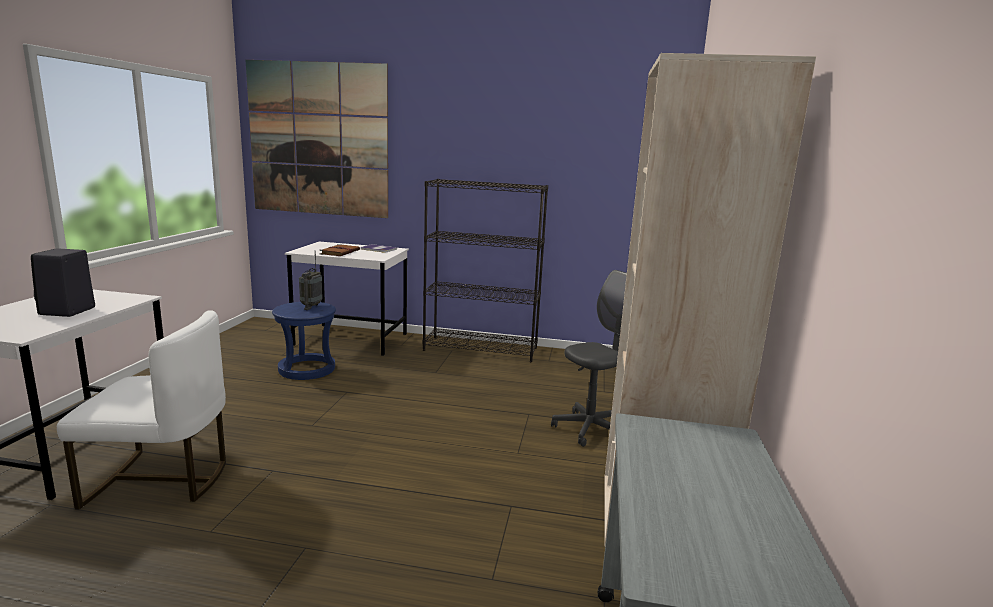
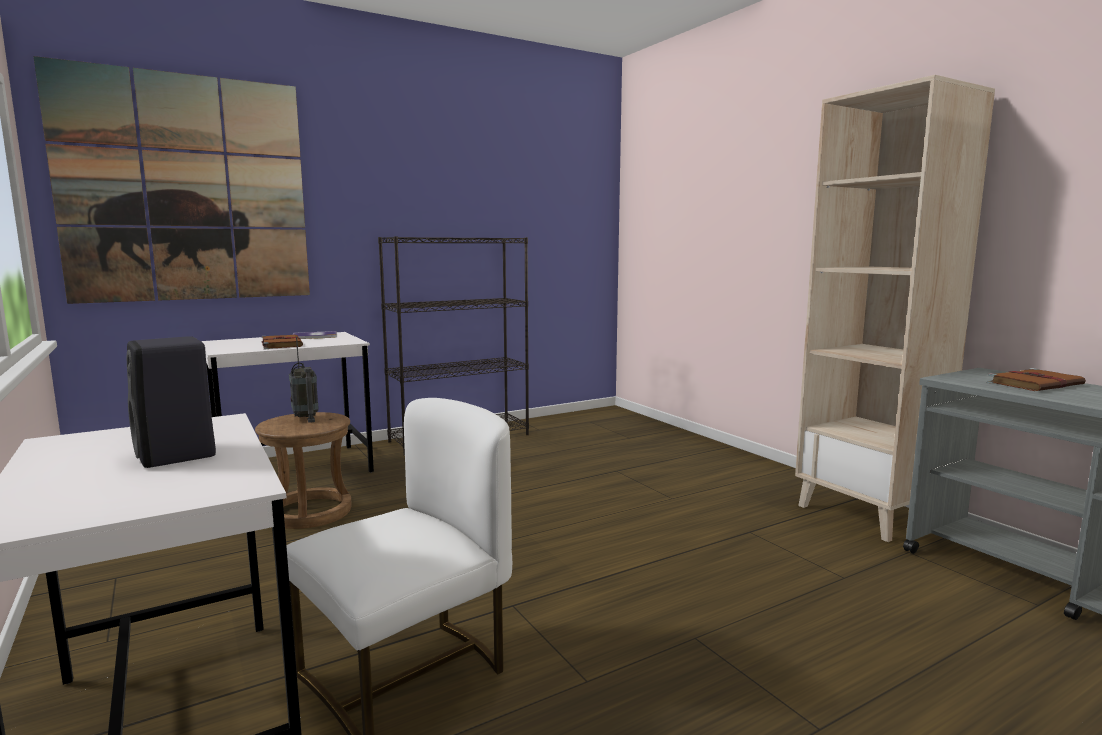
camera: 40 degrees left, 5 degrees down
(306, 369) = (309, 512): blue stool -> brown stool
(590, 429) = (678, 464): grey office chair -> none
(711, 468) = (1035, 384): none -> brown book

